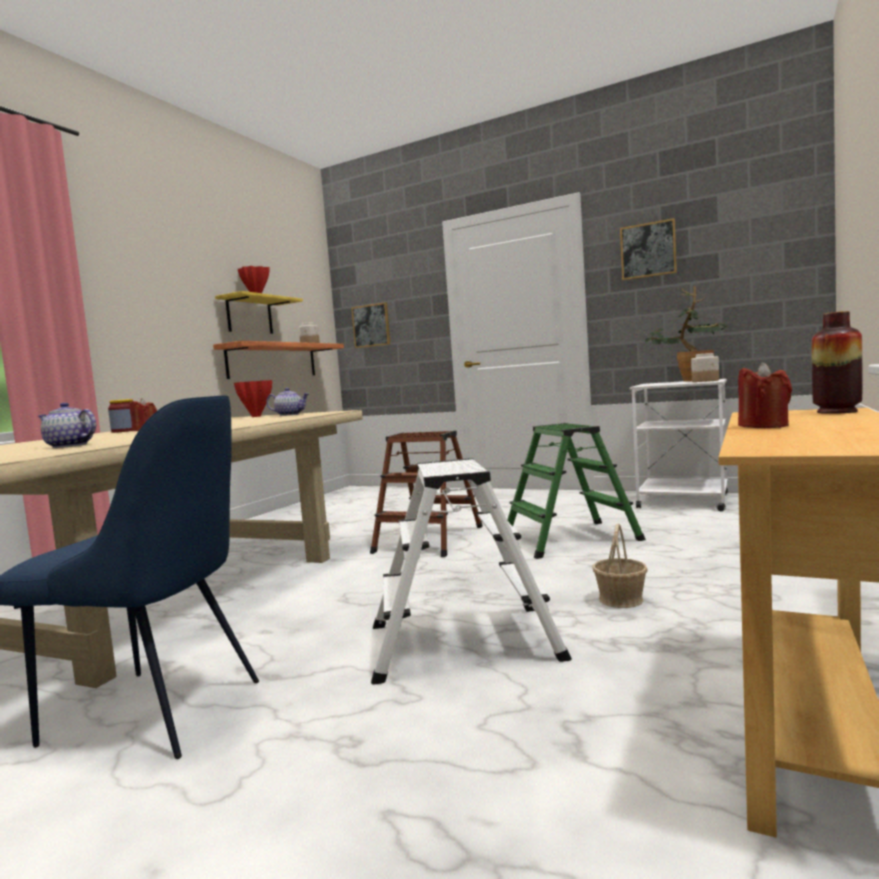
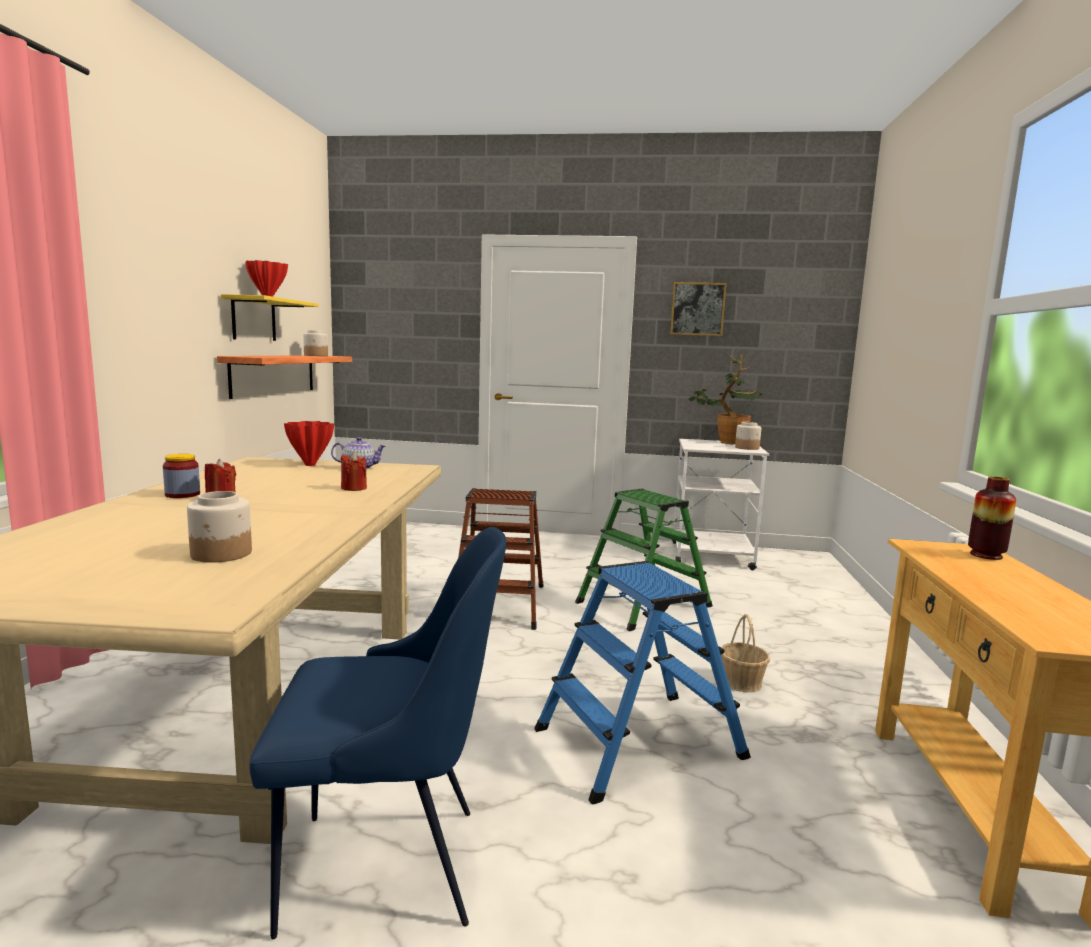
camera: 20 degrees left, 5 degrees up
(68, 446) = (221, 554): teapot -> jar
(371, 325) = (381, 337): picture -> none
(463, 642) = (639, 743): white step ladder -> blue step ladder
(763, 426) = (974, 583): red candle -> red candle (353, 488)

